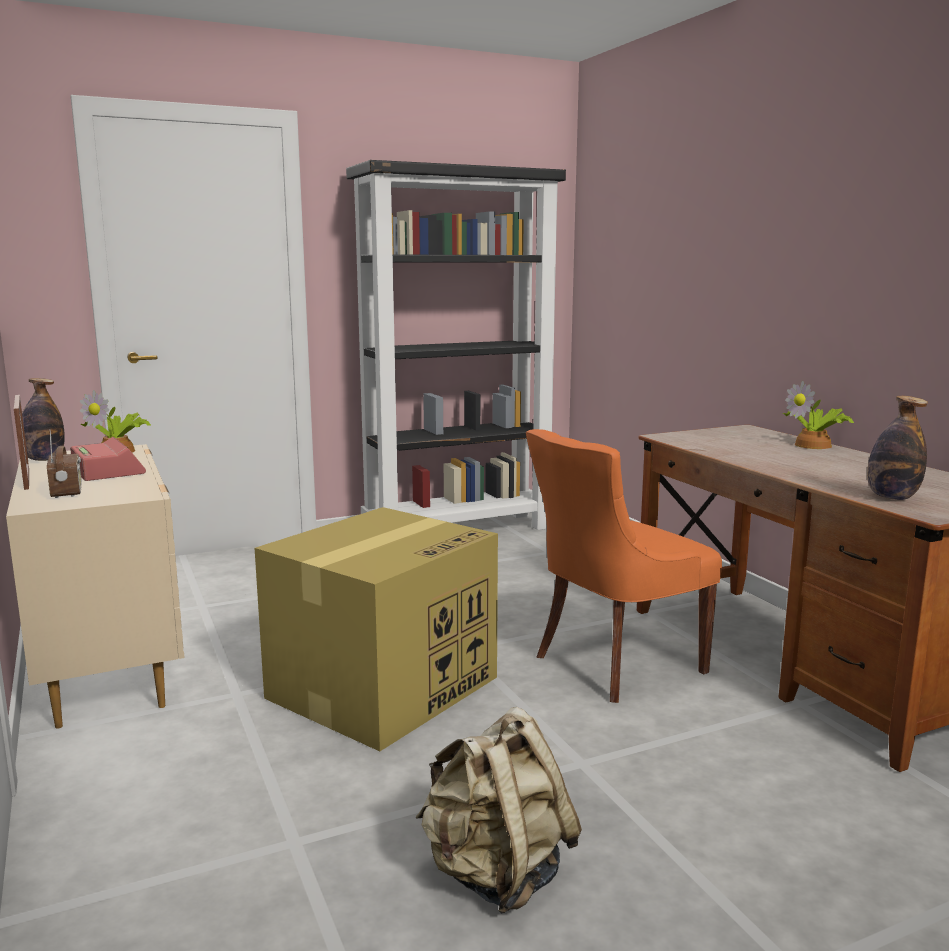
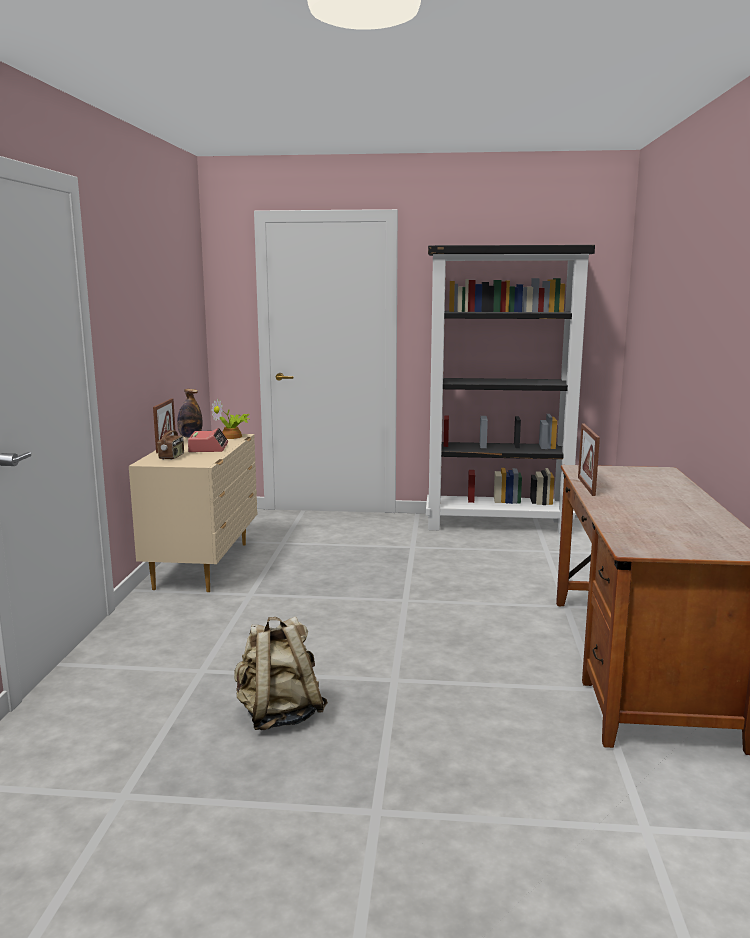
camera: 30 degrees right, 0 degrees up
(384, 686) = (332, 609): cardboard box -> none
(614, 664) = (493, 632): orange chair -> none
(720, 454) = (586, 486): none -> picture frame
(815, 445) = (685, 490): potted plant -> none
(892, 497) = (635, 534): bottle -> none

